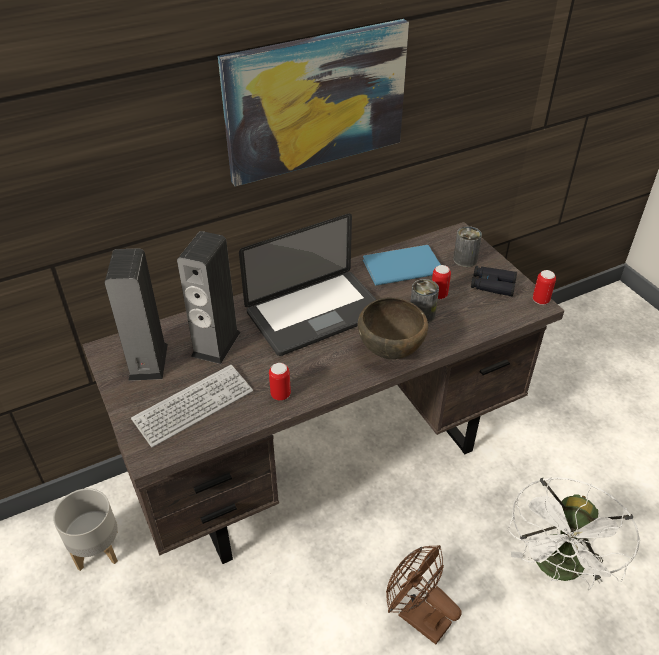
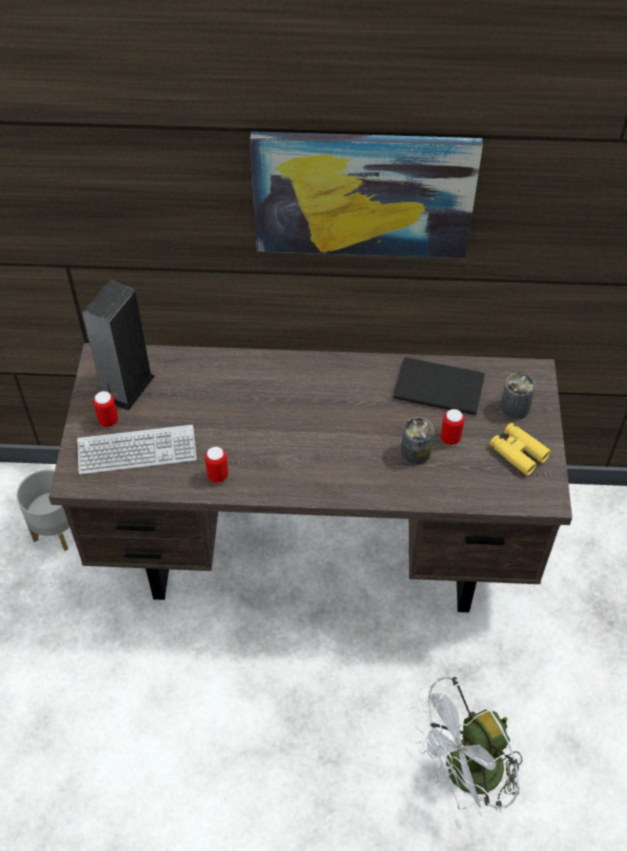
camera: 30 degrees right, 10 degrees up
(216, 344) = (196, 395): speaker -> none
(315, 314) = (310, 404): laptop -> none
(391, 352) = (351, 480): brown bowl -> none
(399, 266) = (437, 385): blue book -> black book
(417, 615) = (294, 741): brown fan -> none
(492, 285) = (518, 452): black binoculars -> yellow binoculars
(540, 300) = (555, 494): can -> can (108, 421)

